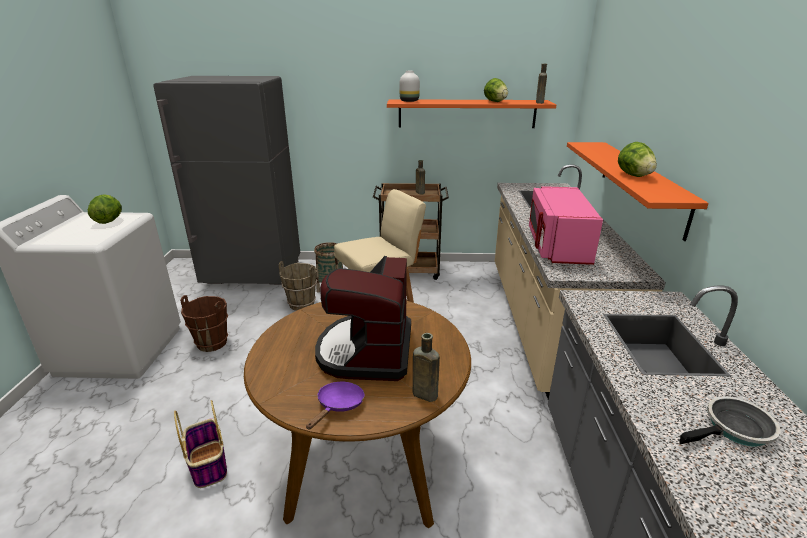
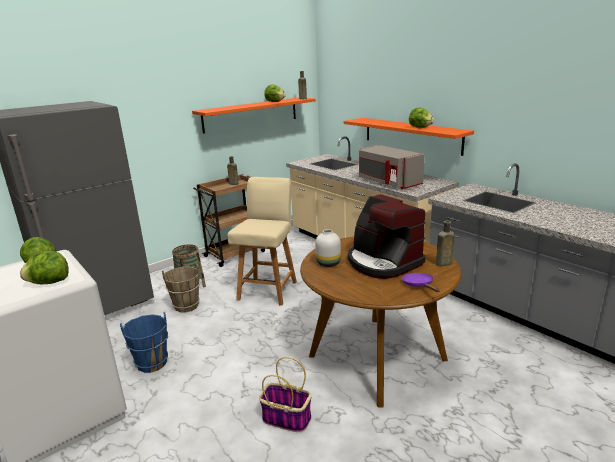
camera: 40 degrees left, 5 degrees down
(80, 238) = (49, 283): none -> lettuce
(212, 343) = (152, 363): brown bucket -> blue bucket
(408, 101) = (214, 109): white vase -> white vase (327, 263)
(556, 246) = (388, 182): pink microwave -> grey microwave
(734, 429) = (564, 215): frying pan -> none

